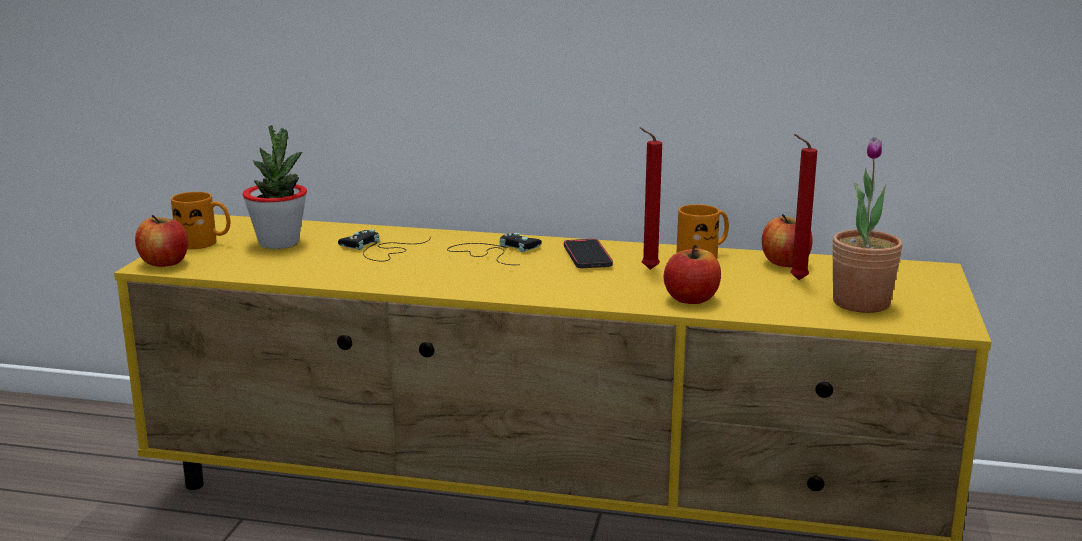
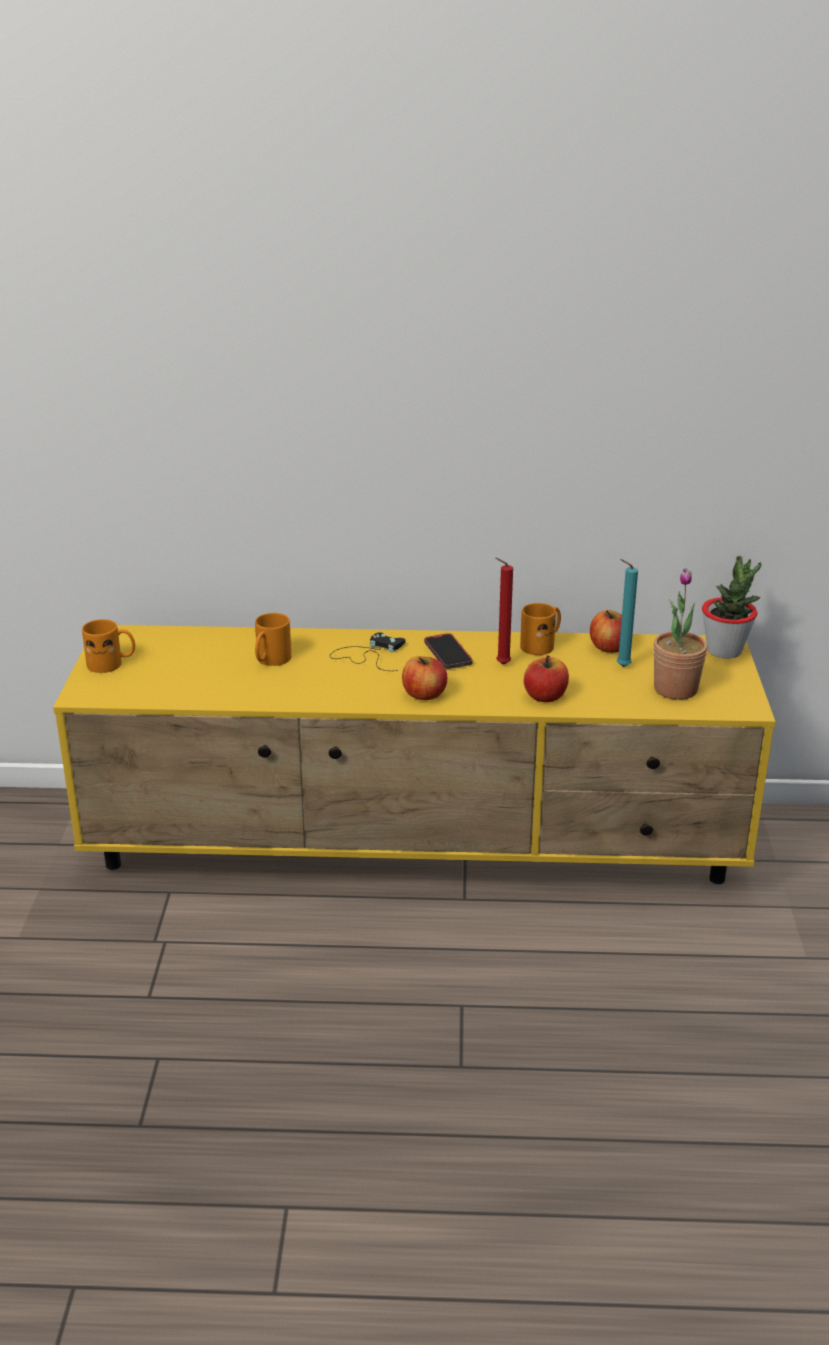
camera: 10 degrees left, 10 degrees up
(164, 263) = (91, 692): apple -> apple (424, 695)
(279, 243) = (178, 658): potted plant -> potted plant (724, 651)
(380, 251) = (270, 661): black game controller -> orange mug
(795, 280) = (621, 667): red candle -> turquoise candle

